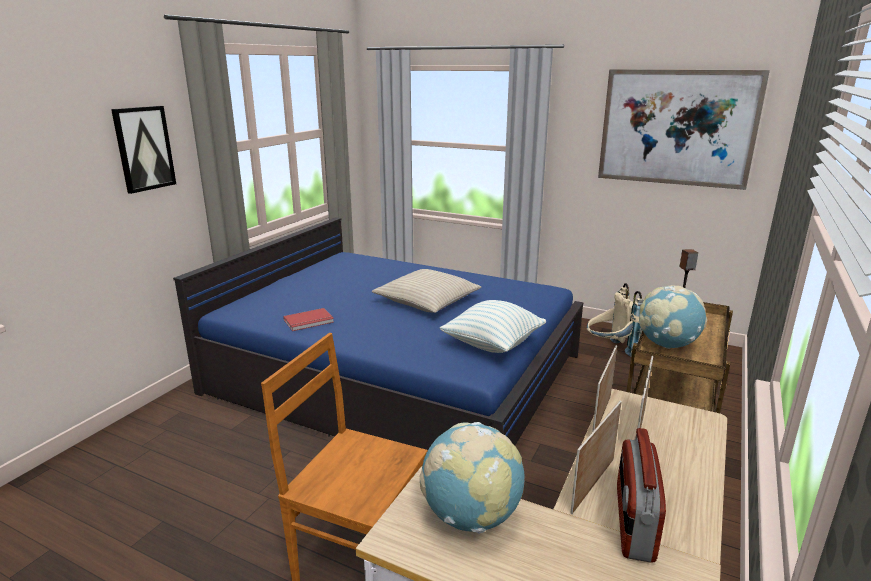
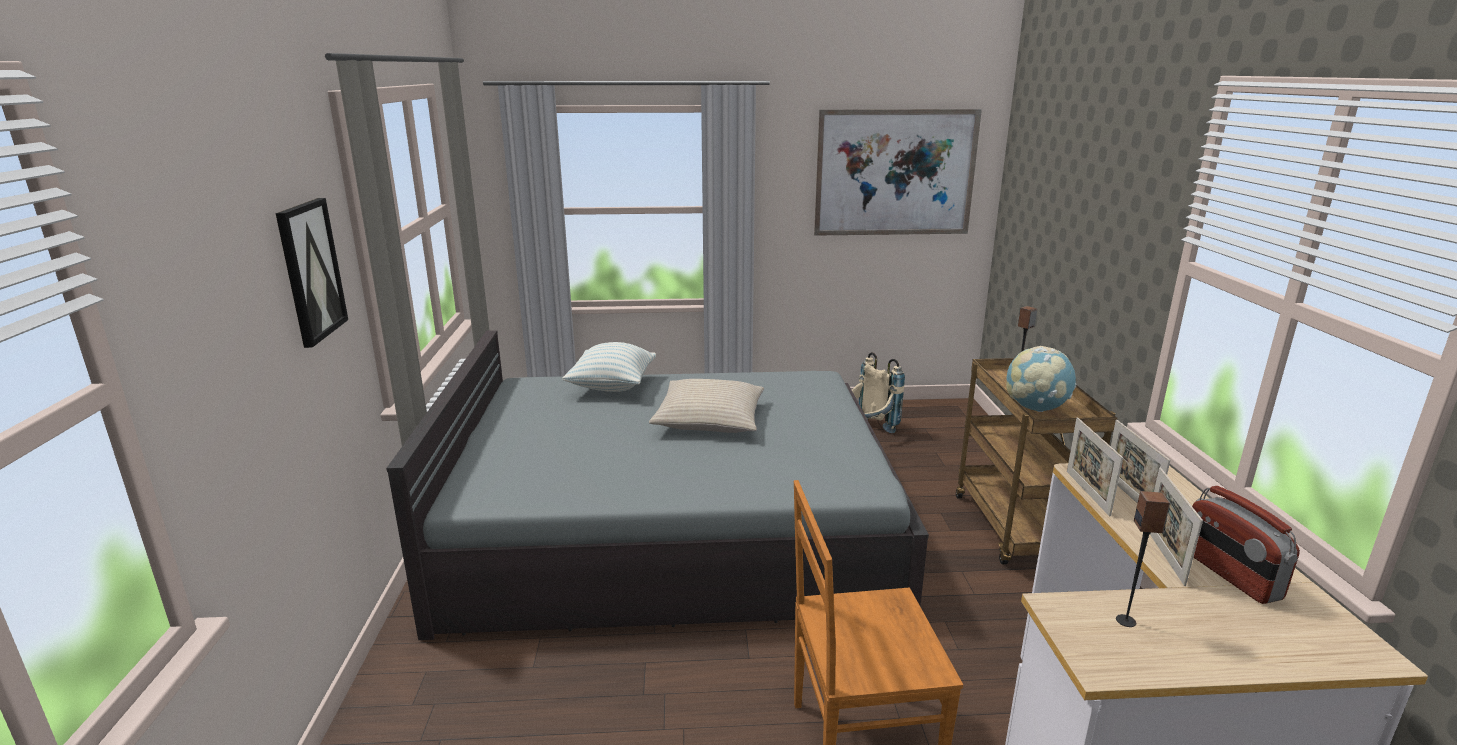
camera: 30 degrees left, 0 degrees up
(309, 321) = (602, 482): red book -> none
(396, 374) = (672, 524): blue bed -> grey bed
(471, 517) = (1126, 621): globe -> speaker
(492, 345) = (846, 452): pillow -> pillow (612, 386)

